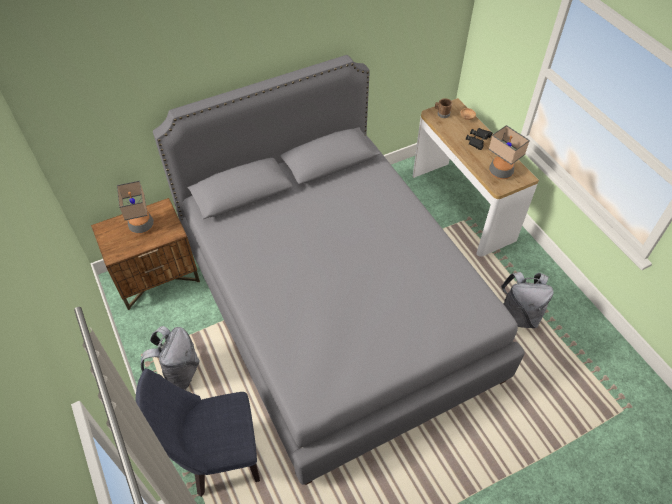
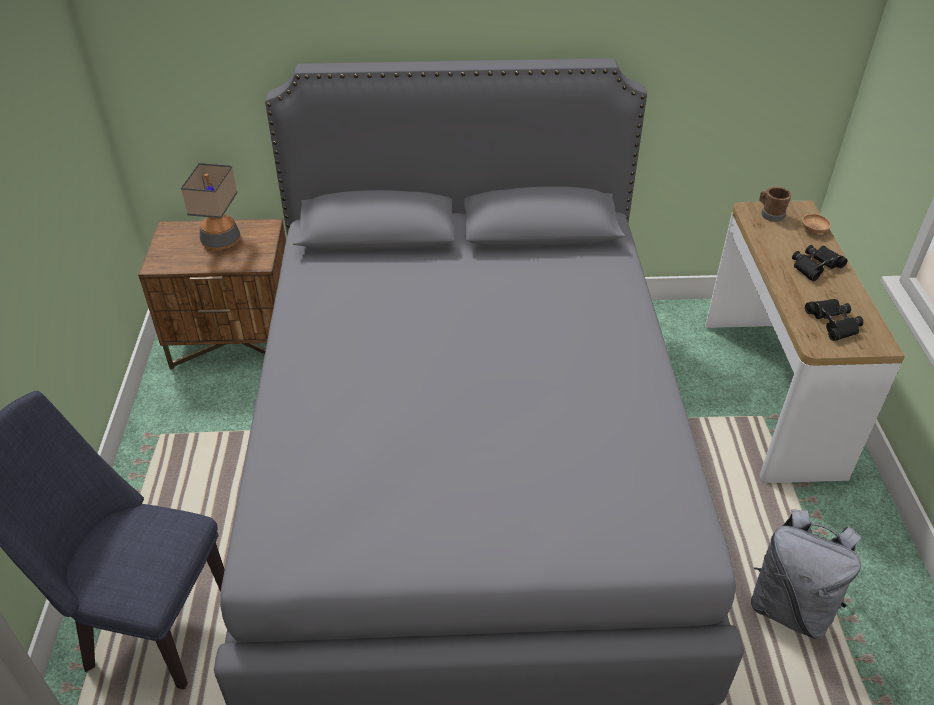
camera: 25 degrees right, 10 degrees down
(178, 373) = (176, 478): grey backpack -> none
(500, 172) = (833, 323): table lamp -> black binoculars

